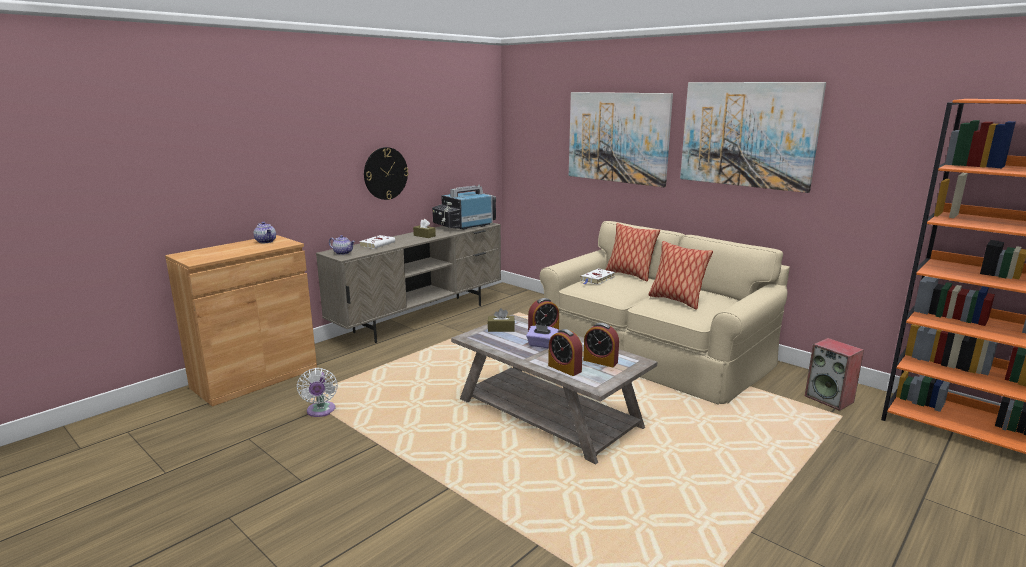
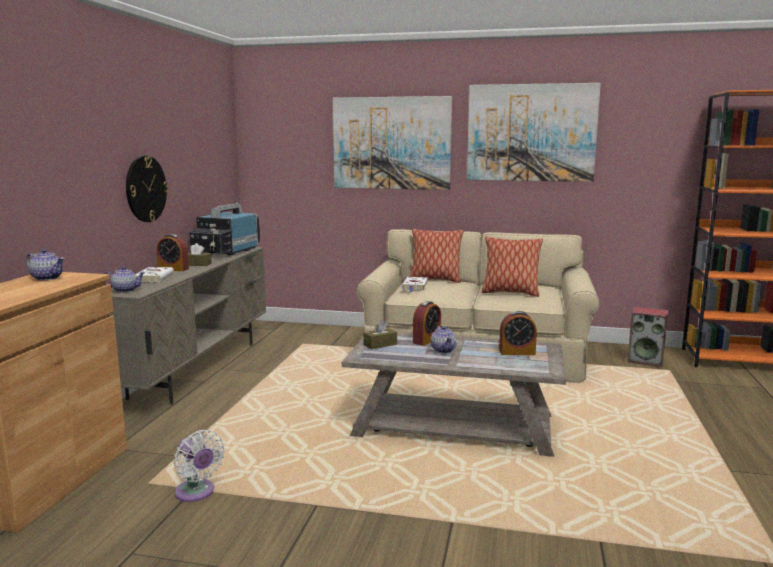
camera: 30 degrees left, 5 degrees down
(542, 345) = (443, 350): purple tissue box -> teapot
(564, 368) = (498, 364): alarm clock -> alarm clock (173, 269)

